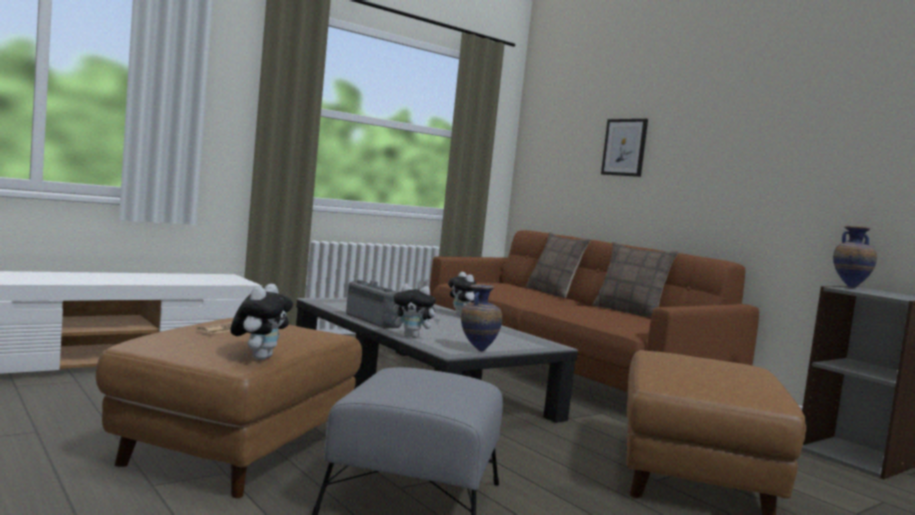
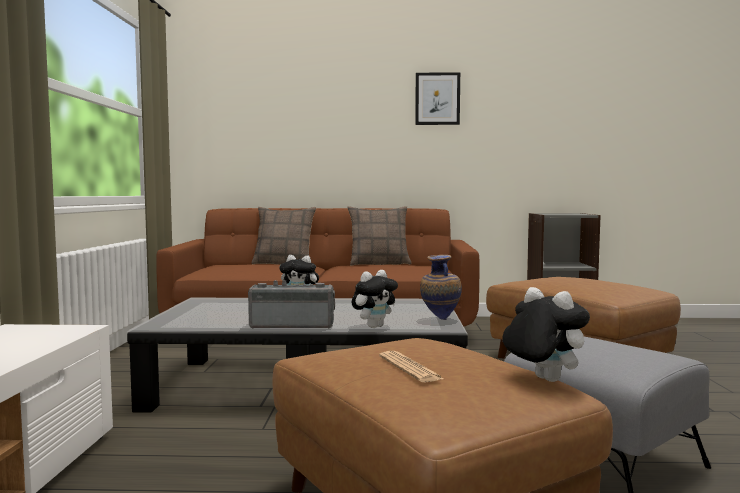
camera: 50 degrees left, 0 degrees up
(624, 147) = (313, 122): picture -> picture (437, 99)
(850, 287) = (542, 213): vase -> none

